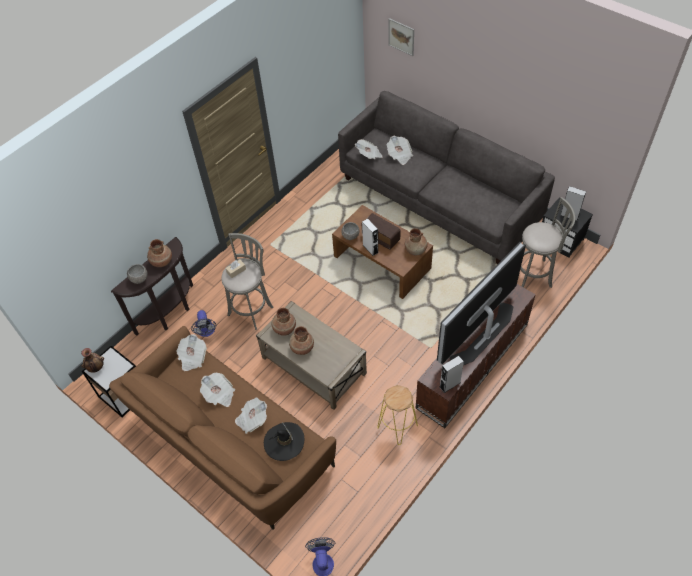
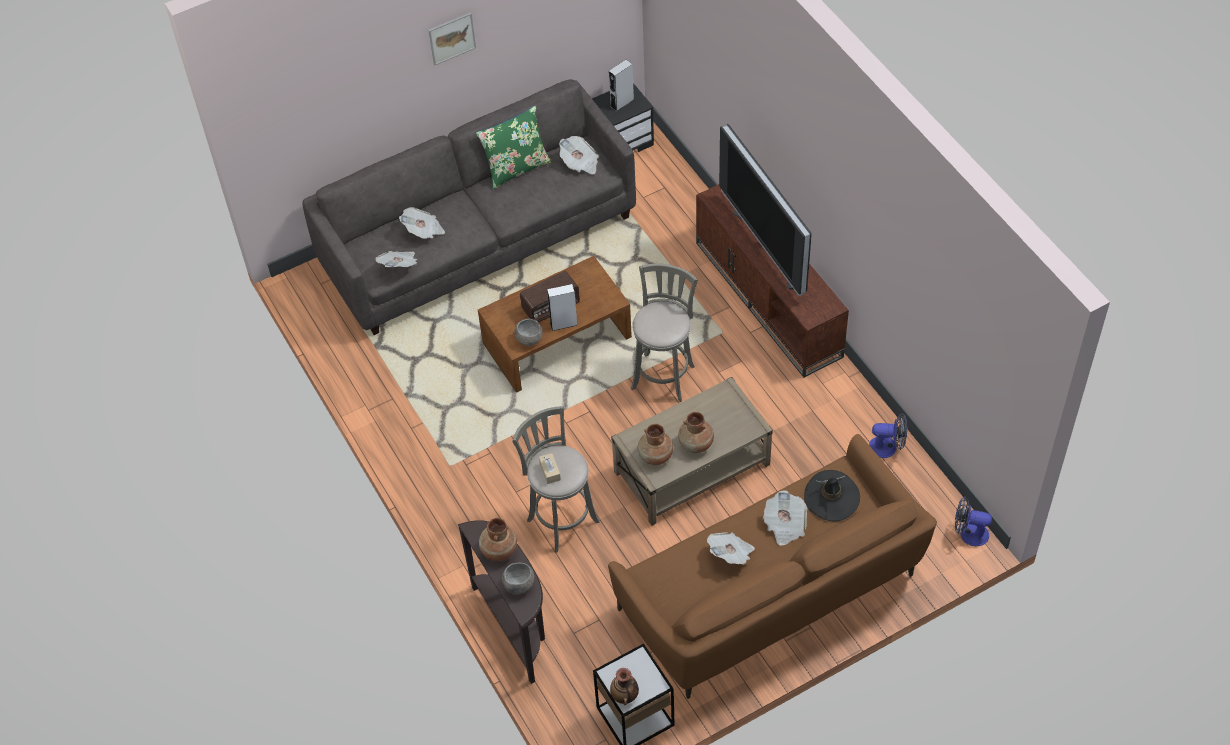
camera: 70 degrees left, 0 degrees up
(192, 358) = (656, 574): newspaper -> newspaper (580, 163)
(206, 332) = (573, 585): fan -> fan (888, 447)
(397, 426) = (821, 403): yellow stool -> none
(401, 37) = (303, 105): picture -> picture (452, 38)
(416, 250) = (592, 276): brown vase -> none
(450, 384) = (827, 301): grey speaker -> none
(474, 180) = (516, 168): none -> green pillow
(535, 274) = (662, 187): grey stool -> grey stool (664, 374)

